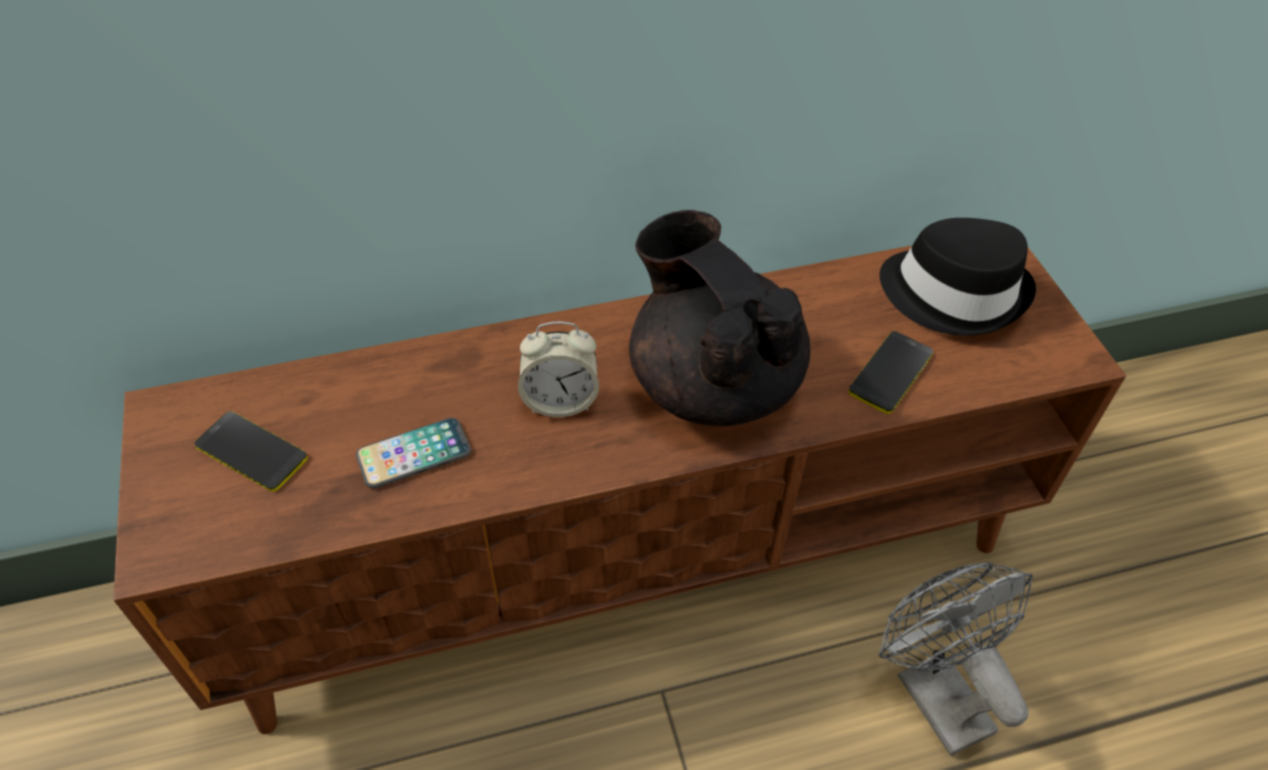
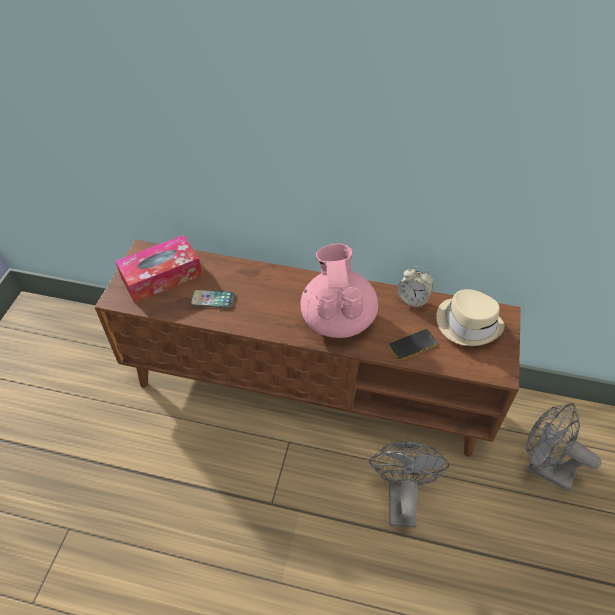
camera: 30 degrees right, 0 degrees up
(251, 452) = (161, 276): phone -> tissue box
(560, 400) = (275, 301): alarm clock -> alarm clock (412, 299)
(712, 382) = (337, 318): black teapot -> pink teapot
(954, 292) = (468, 324): black hat -> beige hat
(1112, 512) = (543, 468): none -> grey fan

